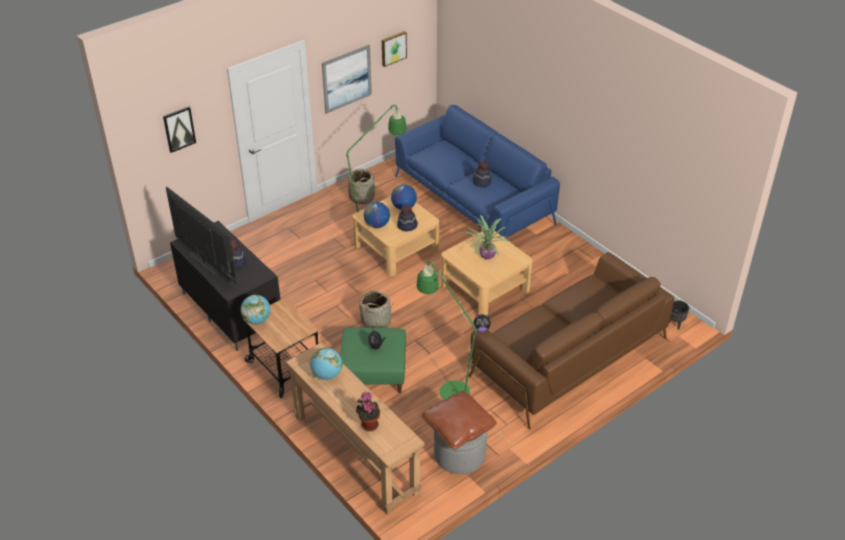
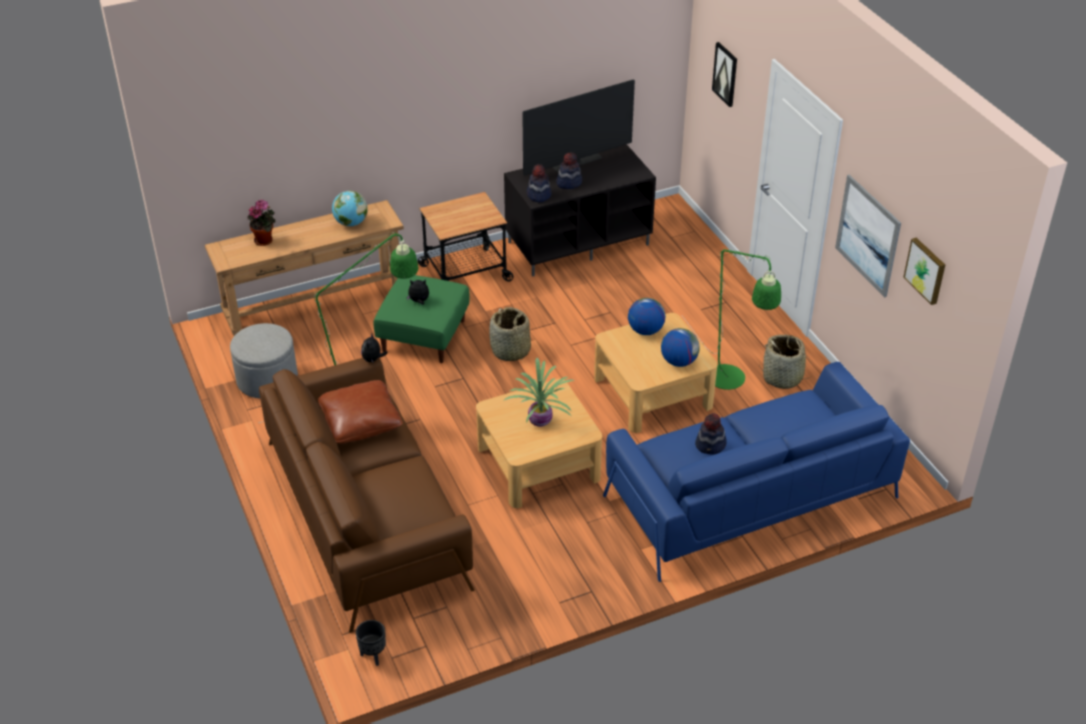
camera: 105 degrees right, 0 degrees up
(257, 320) = (477, 200): globe -> none
(407, 226) = (634, 357): hat -> hat (538, 195)
(458, 427) = (260, 338): brown pillow -> brown pillow (361, 422)

